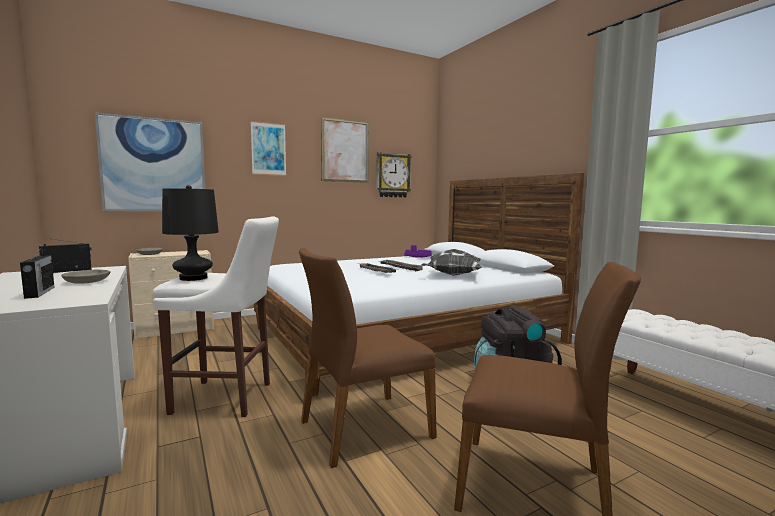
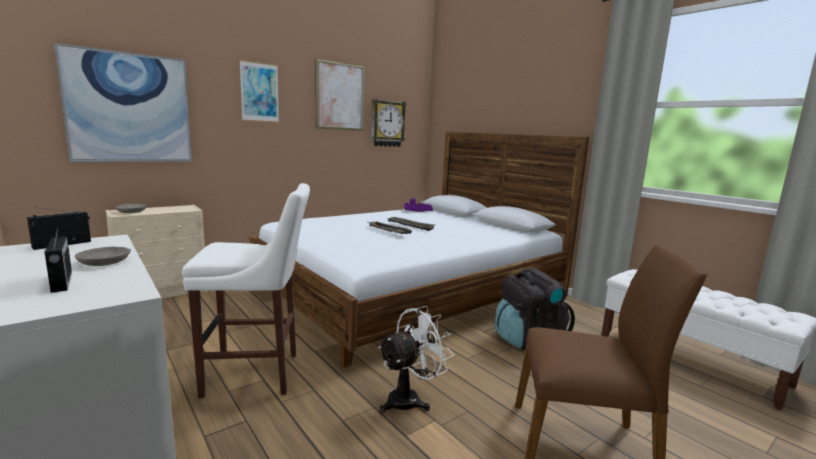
camera: 10 degrees left, 5 degrees up
(193, 278) = (222, 253): black table lamp -> none
(363, 428) = (410, 399): brown chair -> white fan
(452, 275) = (465, 236): pillow -> none

